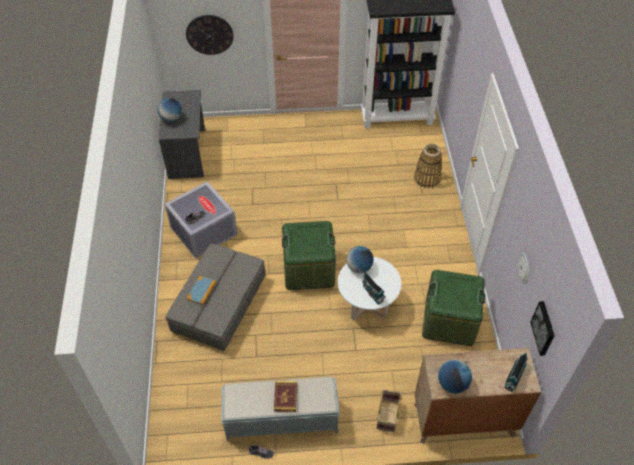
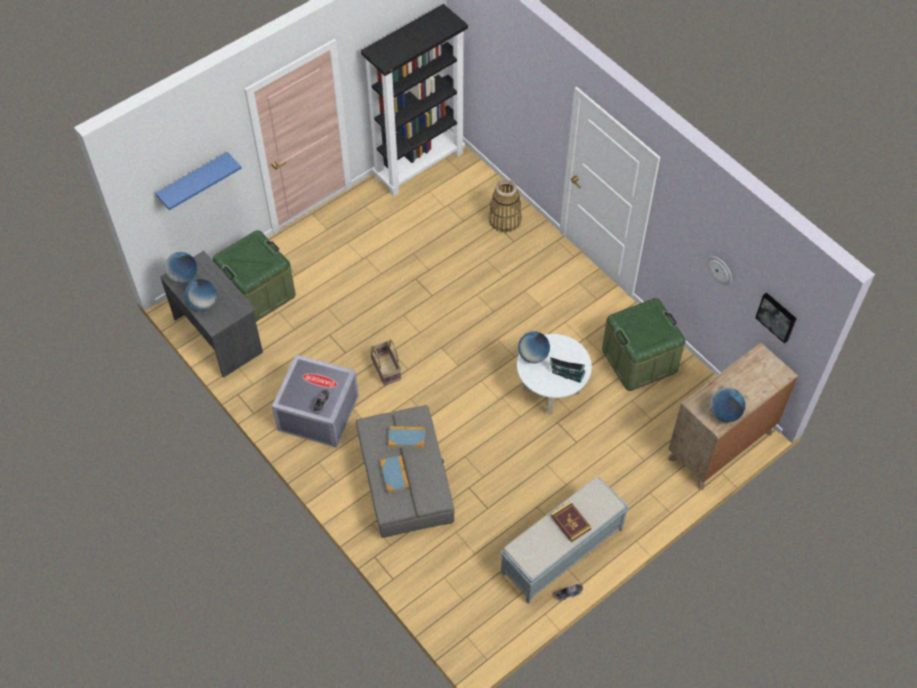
camera: 35 degrees left, 5 degrees up
(175, 98) = (183, 277): none -> globe
(209, 34) = (193, 180): wall clock -> blue shelf
(230, 272) = (406, 438): none -> book
(308, 269) = (465, 388): green storage box -> green storage box (258, 293)
(388, 415) = (653, 484): basket -> basket (386, 369)
(514, 376) = (768, 375): toy house -> none

